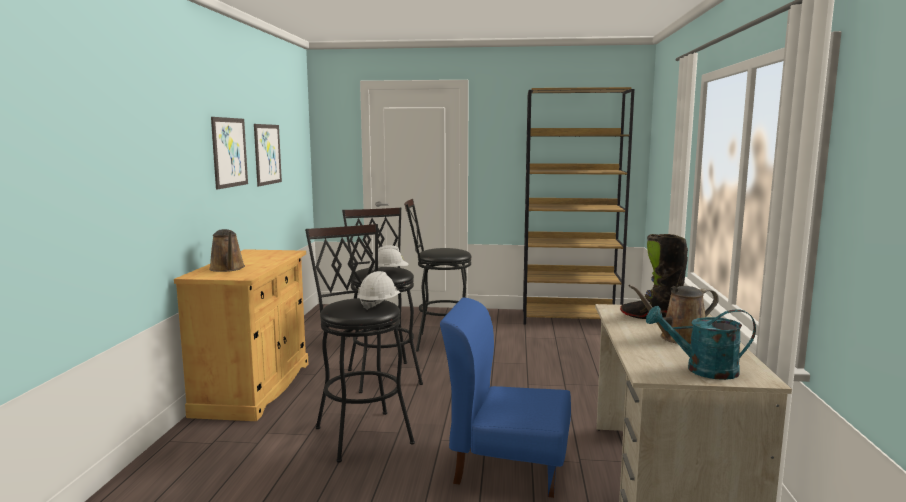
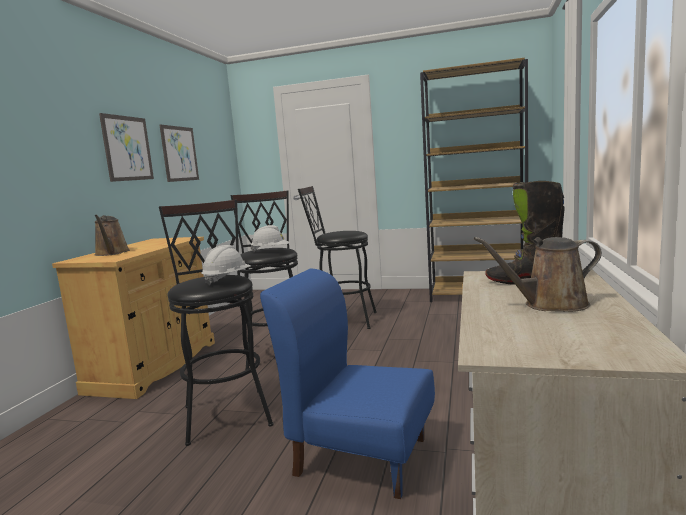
camera: 10 degrees right, 0 degrees up
(702, 370) = (567, 346): turquoise watering can -> none

